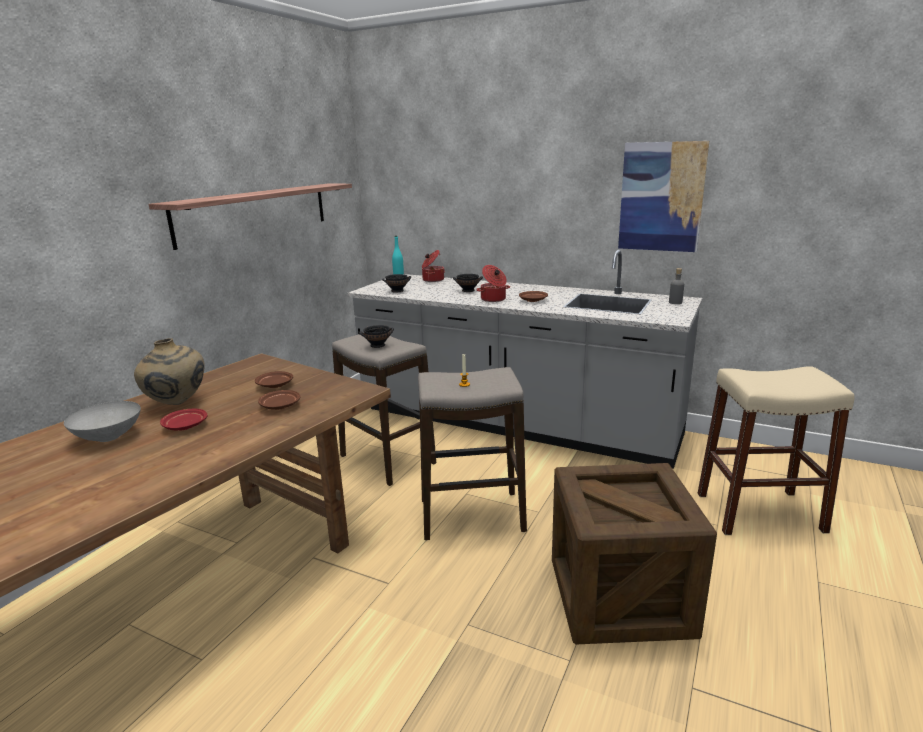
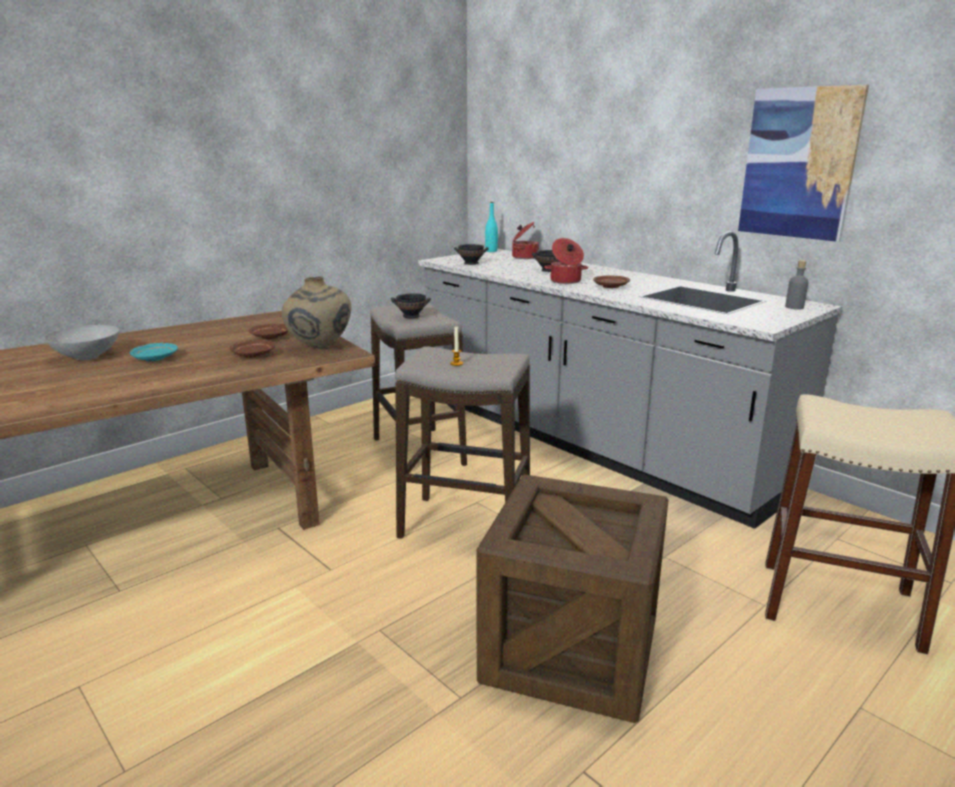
camera: 20 degrees right, 0 degrees up
(177, 404) = (169, 340): beige vase -> beige vase (319, 348)
(185, 426) = (155, 358): red plate -> turquoise plate
(255, 212) = (321, 160): shelf -> none

